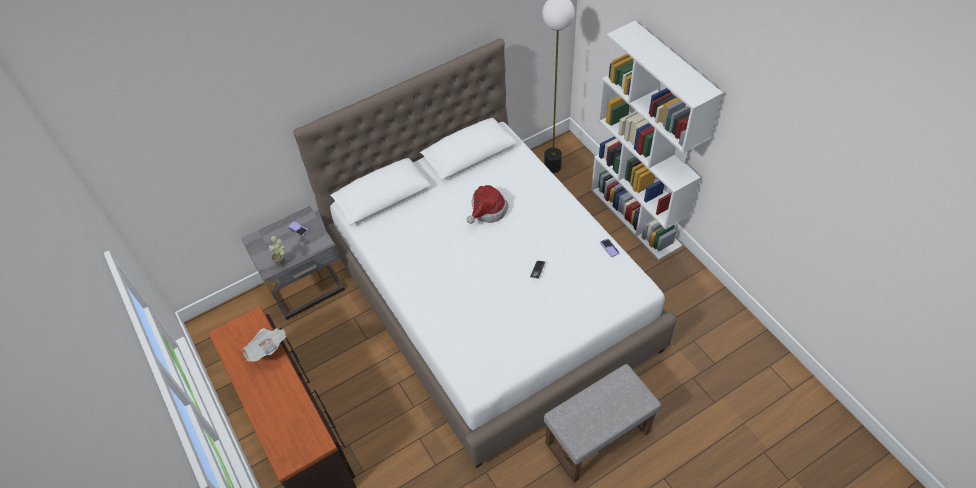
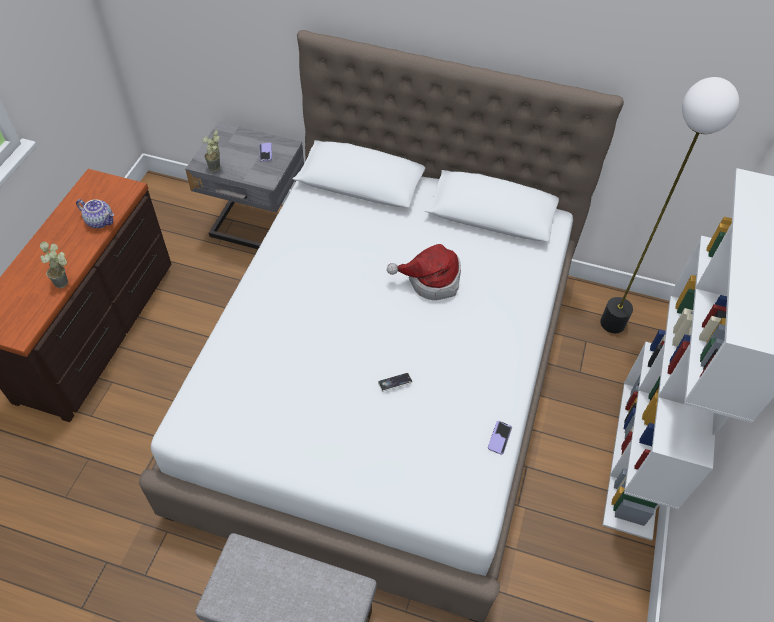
camera: 45 degrees right, 0 degrees up
(267, 349) = (101, 221): newspaper -> teapot
(301, 395) = (66, 282): none -> potted plant

